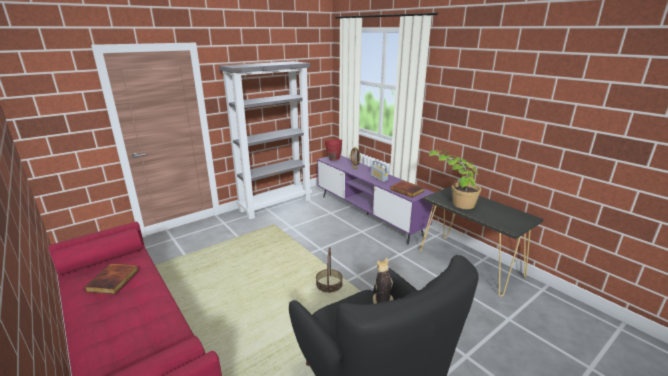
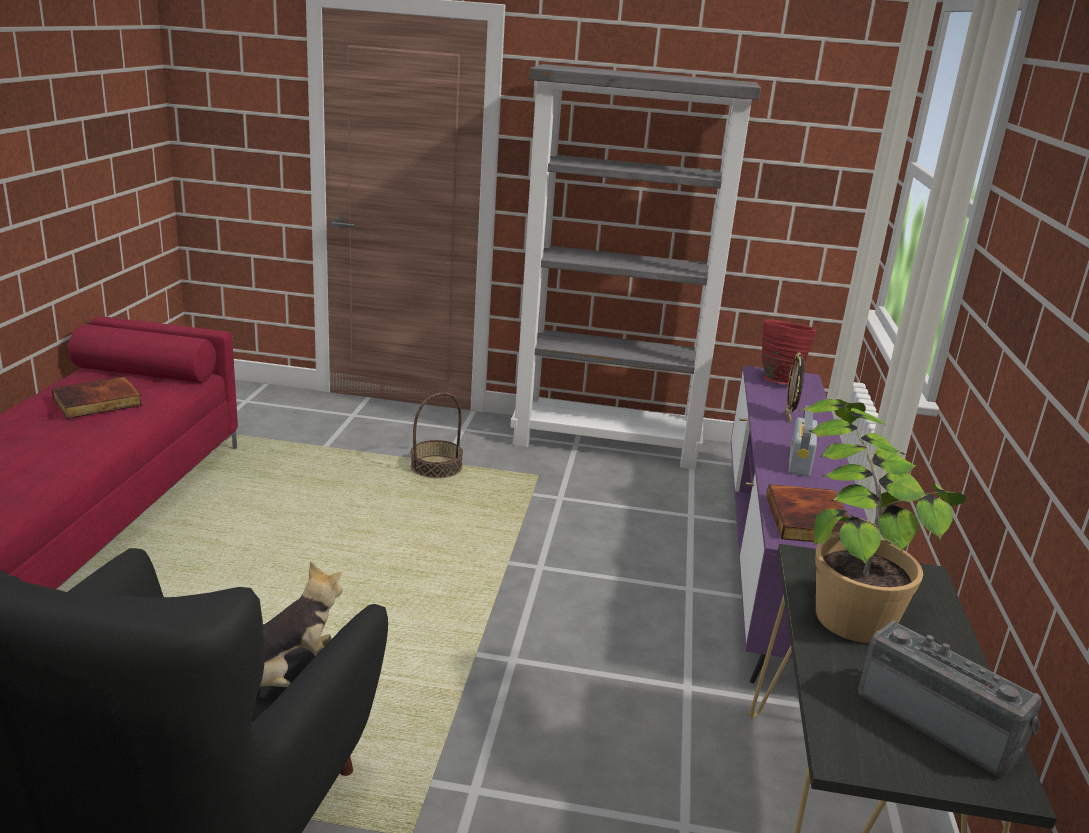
camera: 45 degrees right, 0 degrees up
(329, 284) = (434, 635): basket -> basket (436, 467)
(507, 214) = (940, 721): none -> radio

